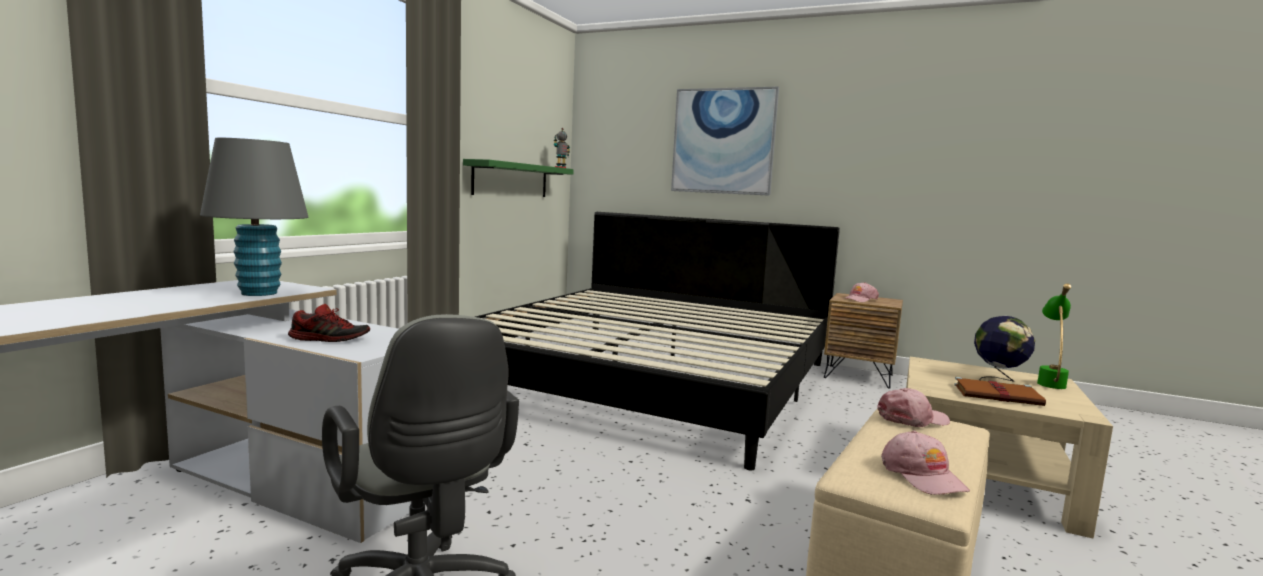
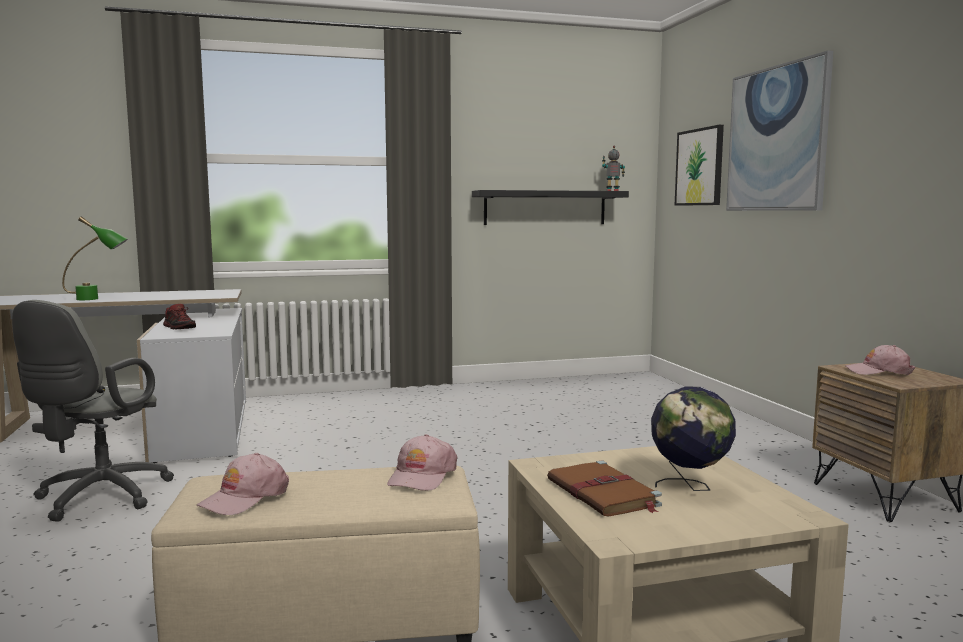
camera: 50 degrees right, 0 degrees up
(259, 293) = (191, 296): grey table lamp -> none
(511, 180) = (545, 208): green shelf -> black shelf
(632, 154) = (699, 167): none -> picture
(649, 377) = (586, 430): bed -> none
(912, 419) = (421, 476): pink cap -> pink cap turned 75 degrees clockwise
(1049, 382) = (774, 512): green table lamp -> green table lamp (98, 298)

